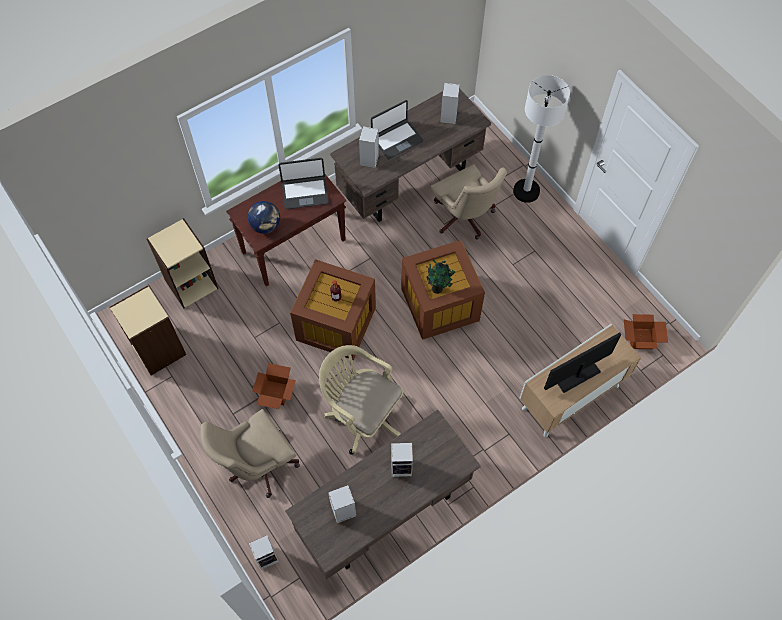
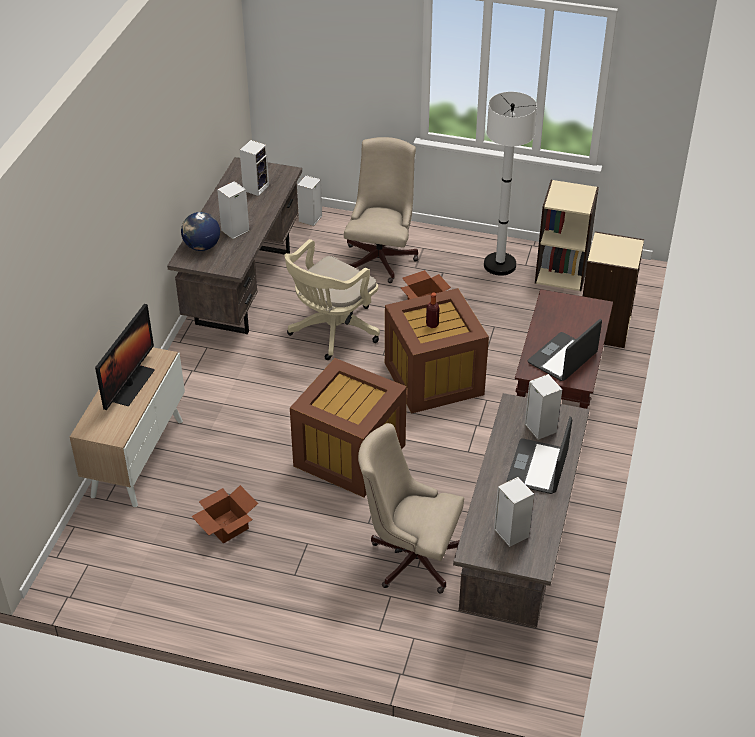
camera: 140 degrees right, 20 degrees down
(266, 226) = (560, 311): globe -> globe (202, 247)
(362, 415) = (331, 332): beige office chair -> beige office chair turned 135 degrees clockwise
(438, 288) = (341, 387): potted plant -> none
(526, 191) = (367, 640): white floor lamp -> white floor lamp (499, 265)
(641, 339) = (93, 558): cardboard box -> cardboard box (226, 527)

